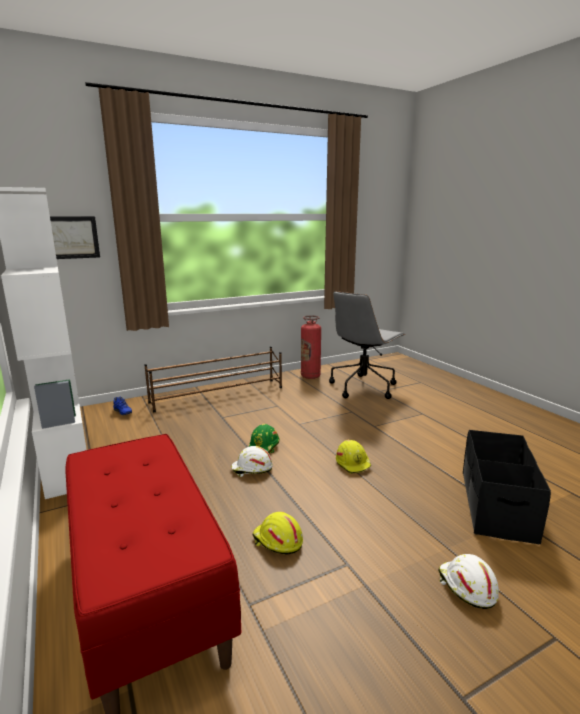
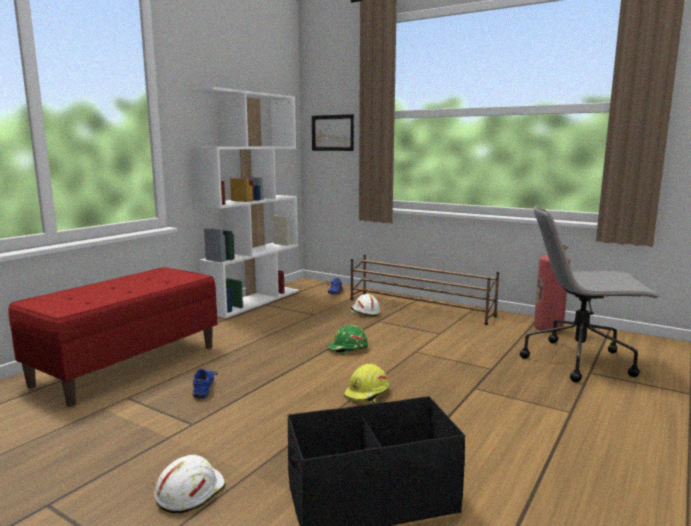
camera: 60 degrees right, 5 degrees down
(251, 469) = (302, 354): white hard hat -> white hard hat (364, 312)
(277, 541) = (205, 389): yellow hard hat -> blue shoe

